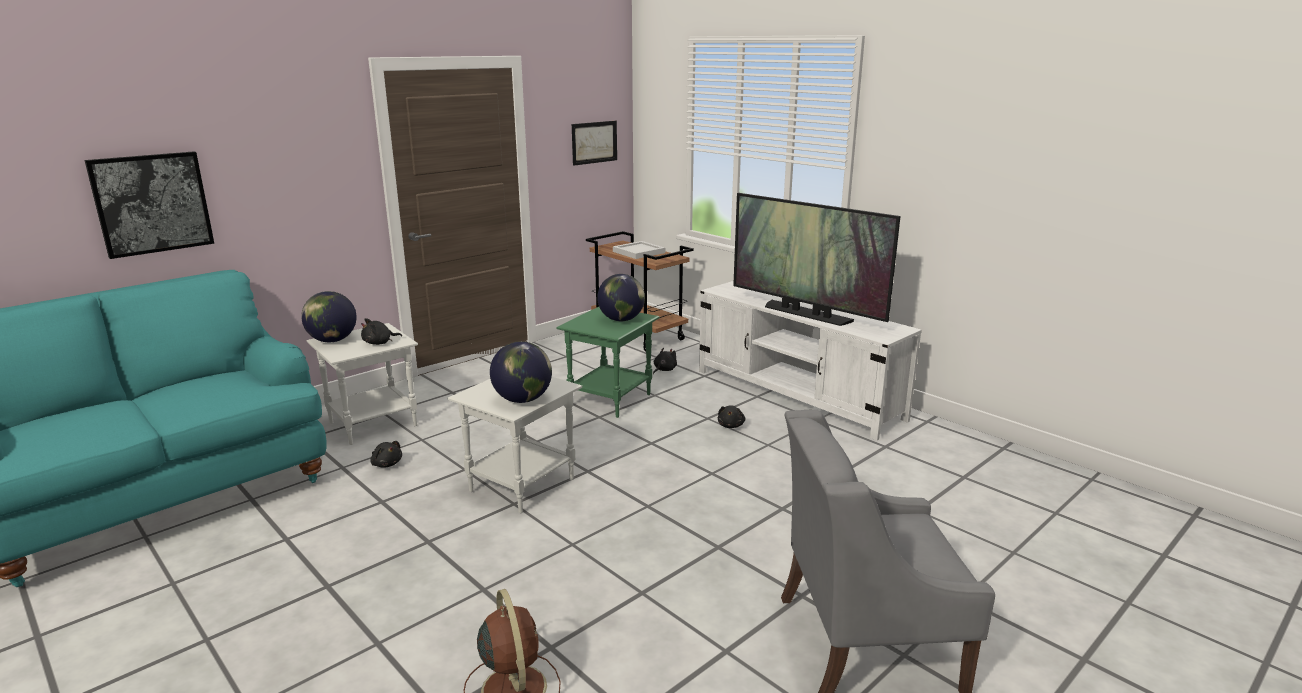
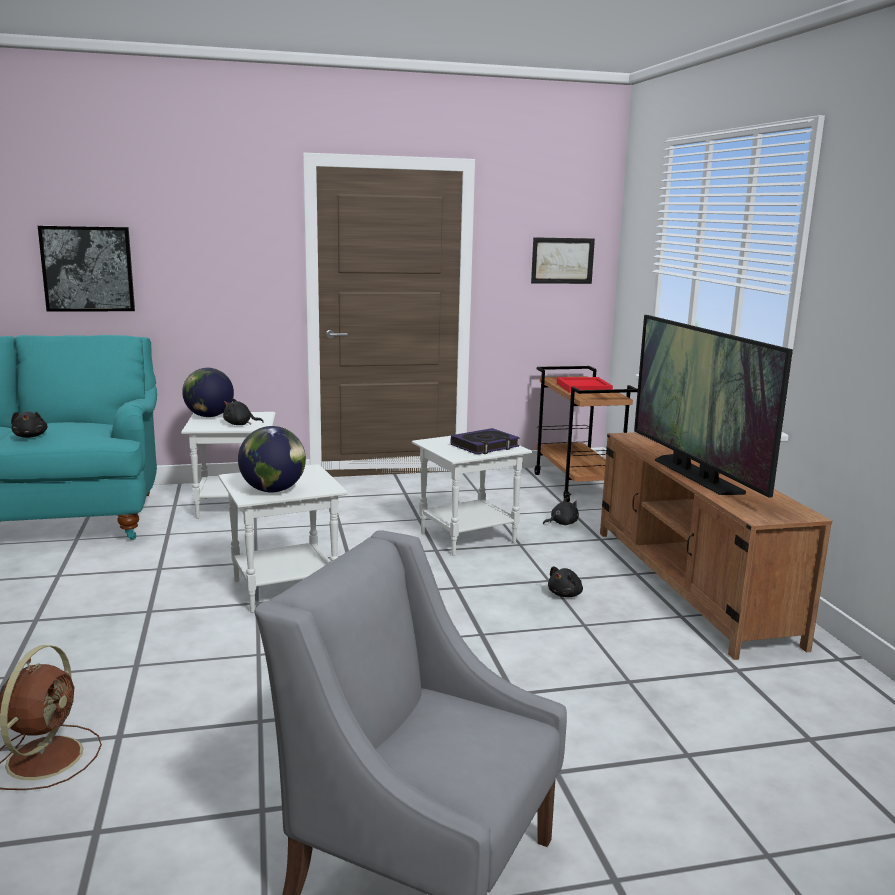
camera: 30 degrees right, 5 degrees down
(386, 464) = (202, 540): black plush toy -> black plush toy (30, 436)
(609, 400) = (466, 538): green side table -> white side table
(621, 320) = (485, 446): globe -> book
(639, 252) = (584, 387): white tray -> red tray
(797, 395) = (690, 584): white tv stand -> brown tv stand

